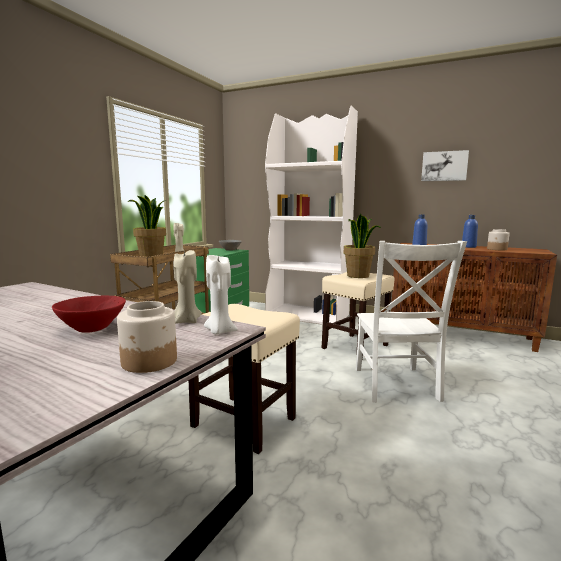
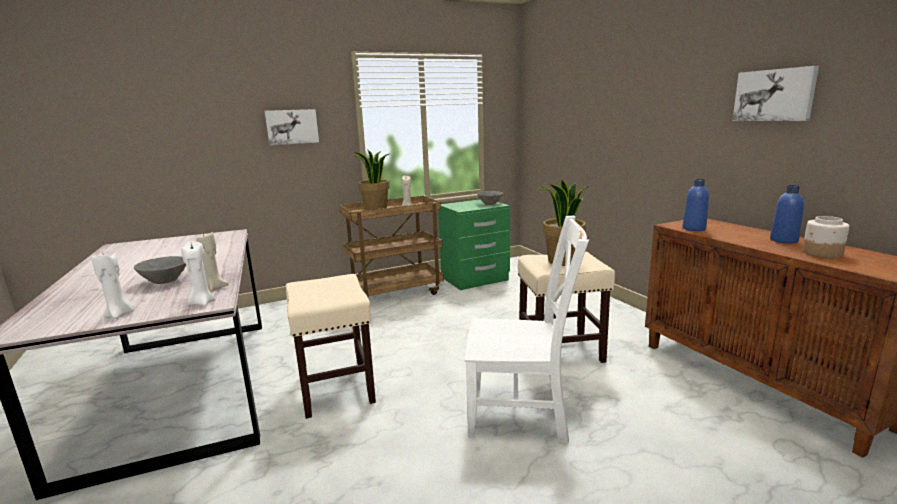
camera: 40 degrees right, 5 degrees up
(50, 165) = (292, 127): none -> picture
(93, 328) = (165, 281): red bowl -> grey bowl
(149, 362) = (120, 315): jar -> white candle
(308, 315) = (573, 297): white bookcase -> none
(396, 386) = (522, 413): white chair -> white chair turned 120 degrees counterclockwise

